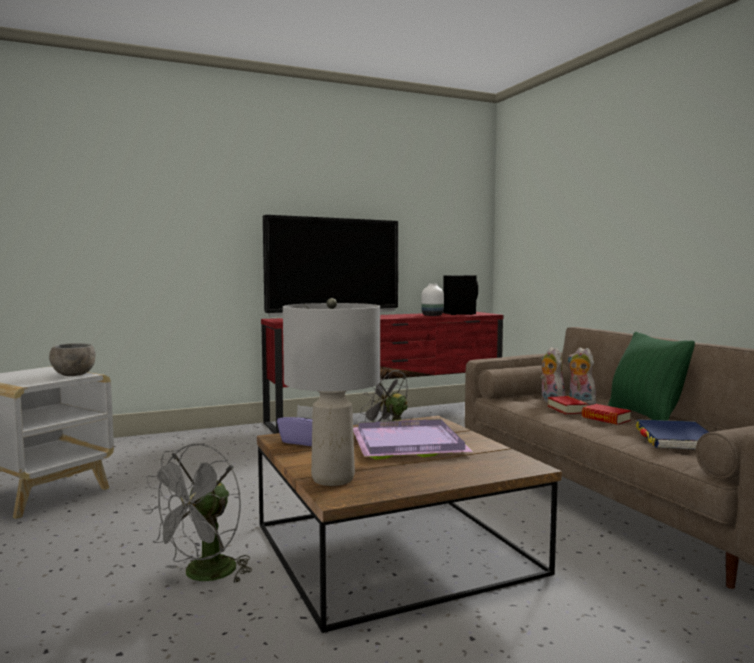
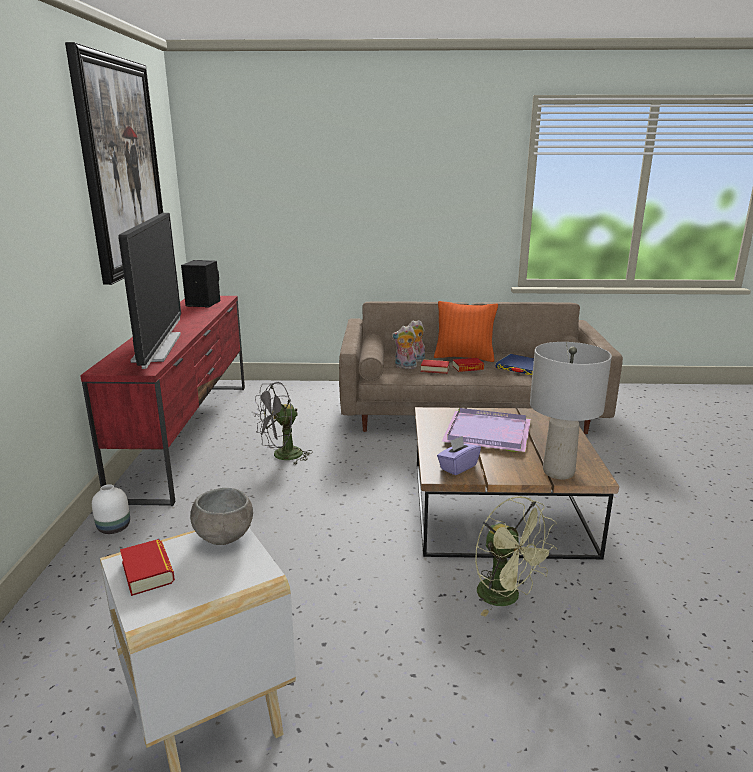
camera: 65 degrees left, 15 degrees up
(34, 371) = (148, 572): none -> book
(203, 576) = (506, 598): grey fan -> green fan
(381, 189) = (121, 168): none -> picture
(432, 315) = (201, 313): white vase -> white vase (114, 528)
(645, 415) = (464, 357): green pillow -> orange pillow

